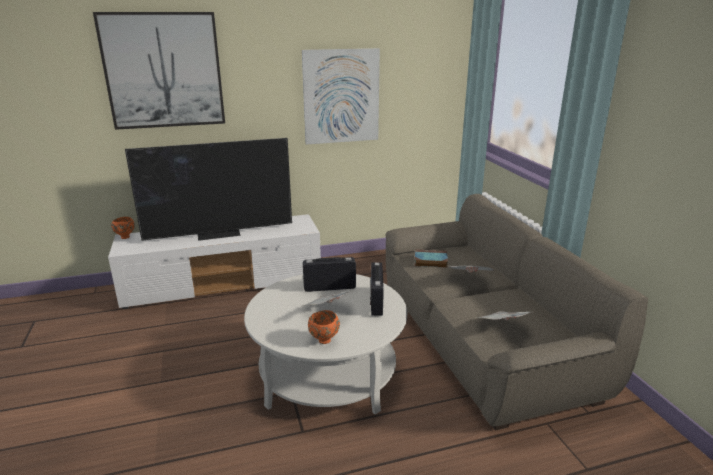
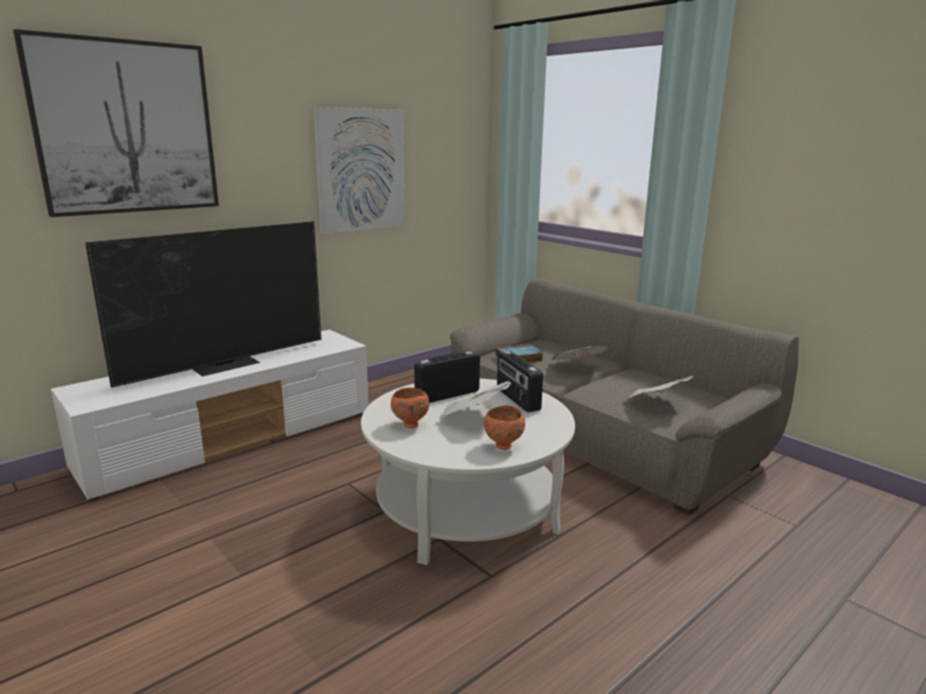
camera: 25 degrees left, 5 degrees down
(125, 237) = (73, 389): orange bowl -> orange bowl (410, 425)

